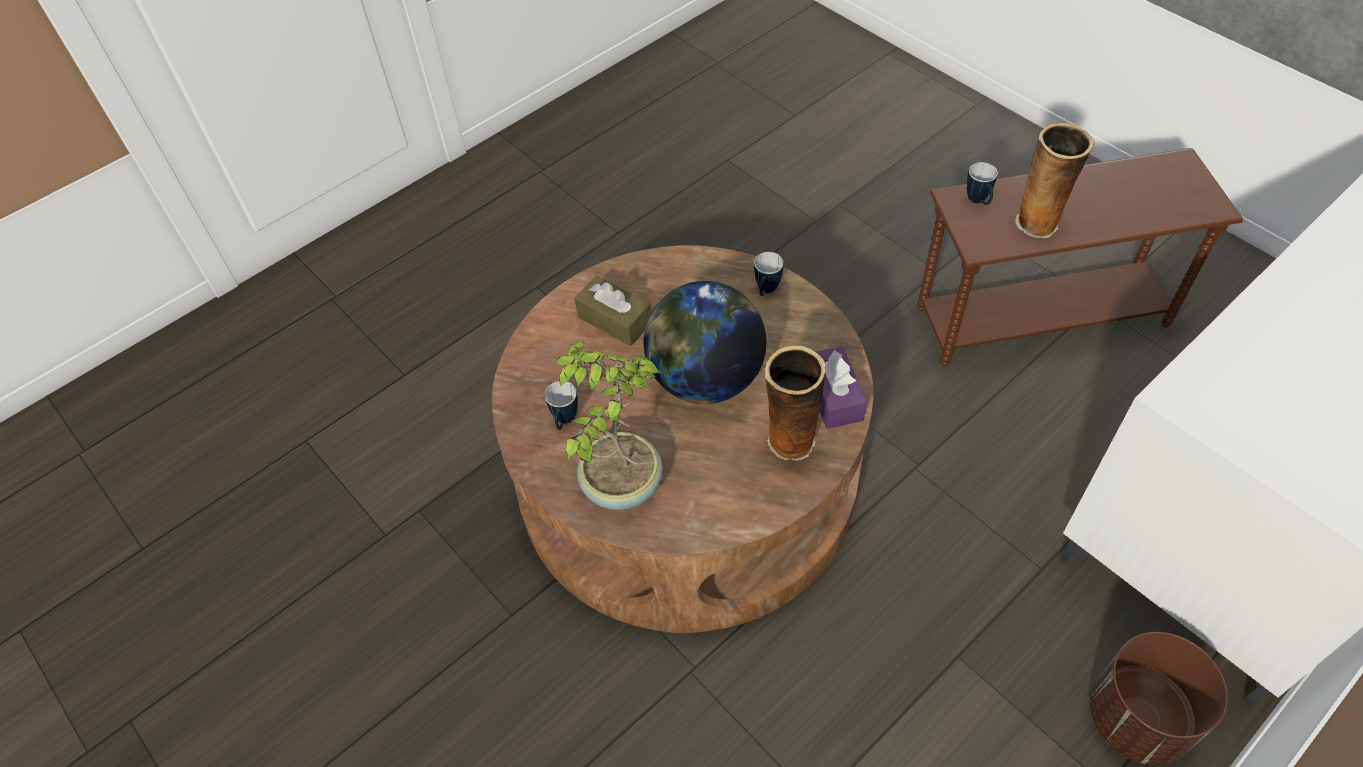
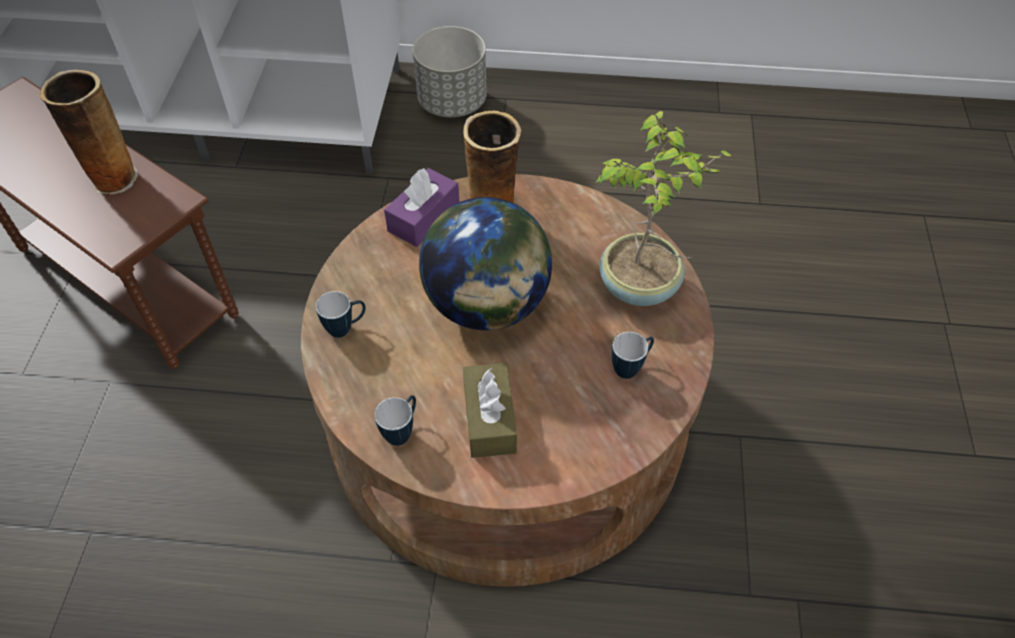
camera: 135 degrees left, 0 degrees up
(978, 201) = (109, 227): mug -> mug (402, 431)
(1136, 718) = (453, 103): brown planter -> grey planter

